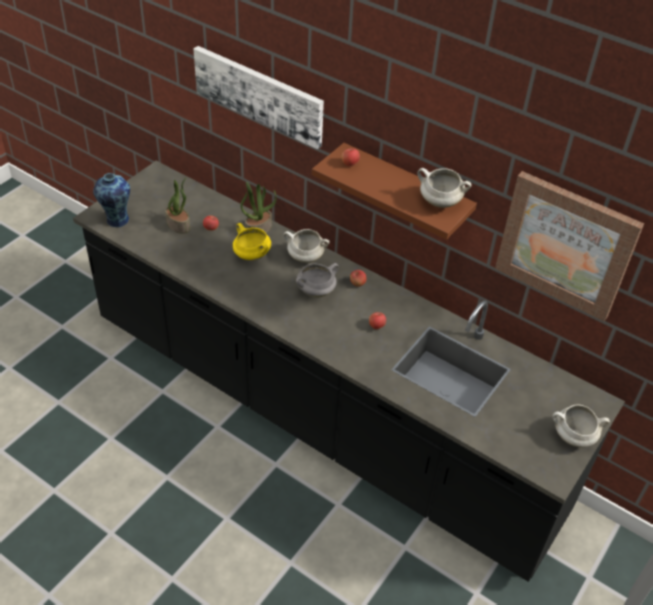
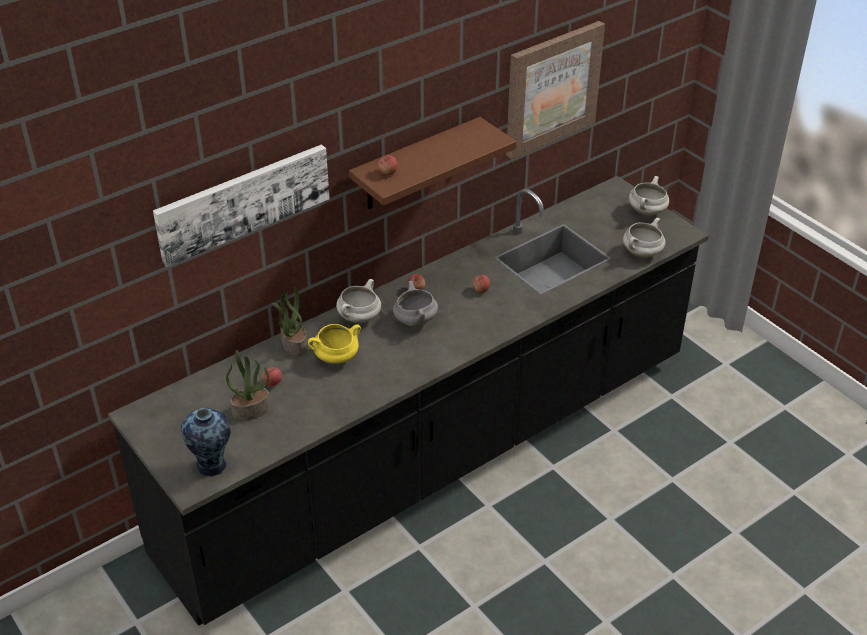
camera: 70 degrees left, 5 degrees down
(439, 202) = (471, 135): white cooking pot -> white cooking pot (642, 253)

